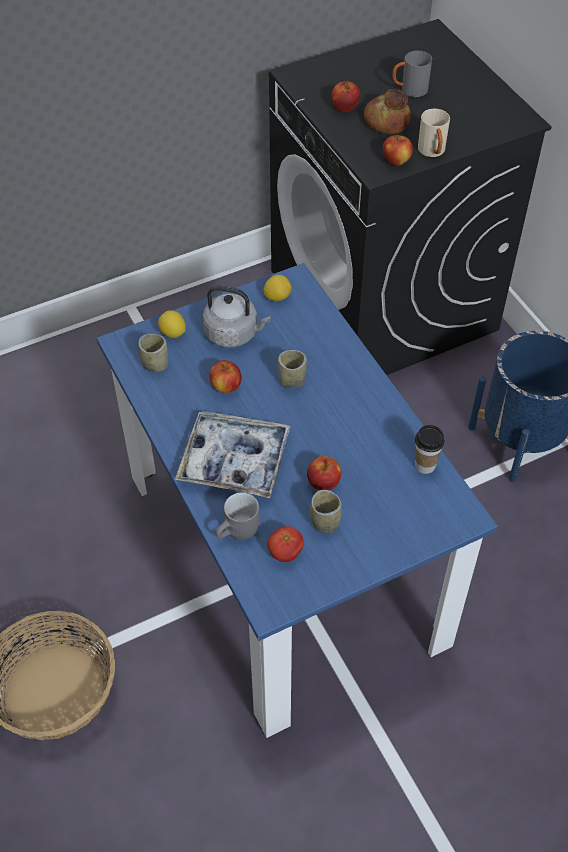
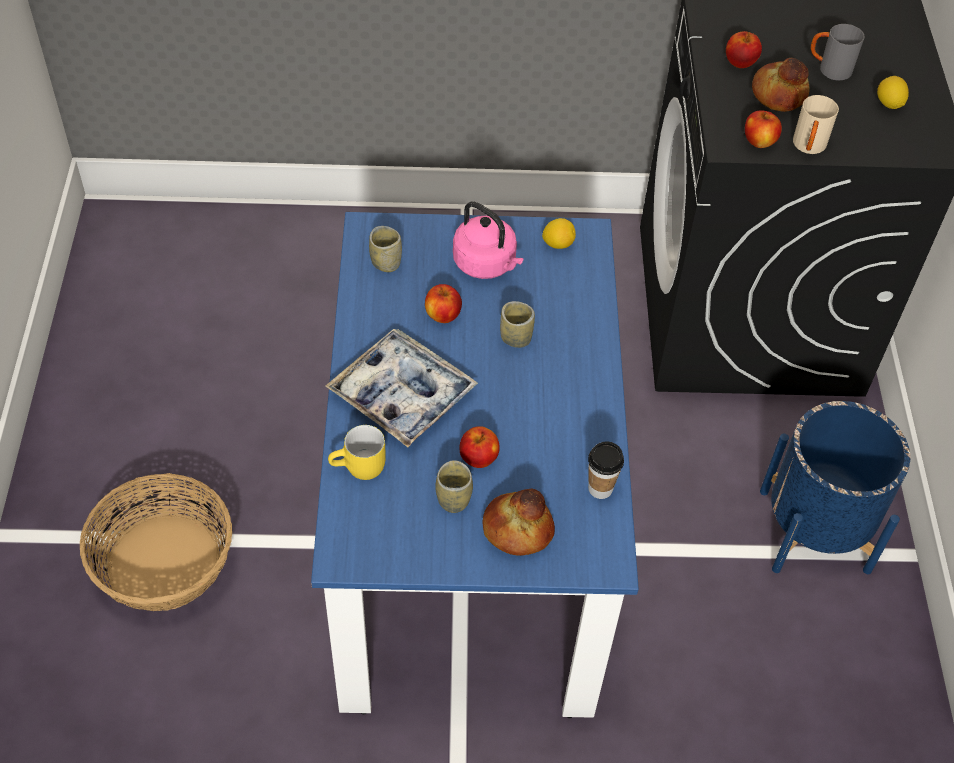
camera: 25 degrees right, 0 degrees up
(173, 333) = (424, 238): lemon -> lemon (888, 104)
(234, 333) = (487, 264): grey kettle -> pink kettle
(239, 532) = (359, 469): grey mug -> yellow mug
(285, 552) = (392, 511): tomato -> none
(386, 523) = (517, 530): none -> bread

